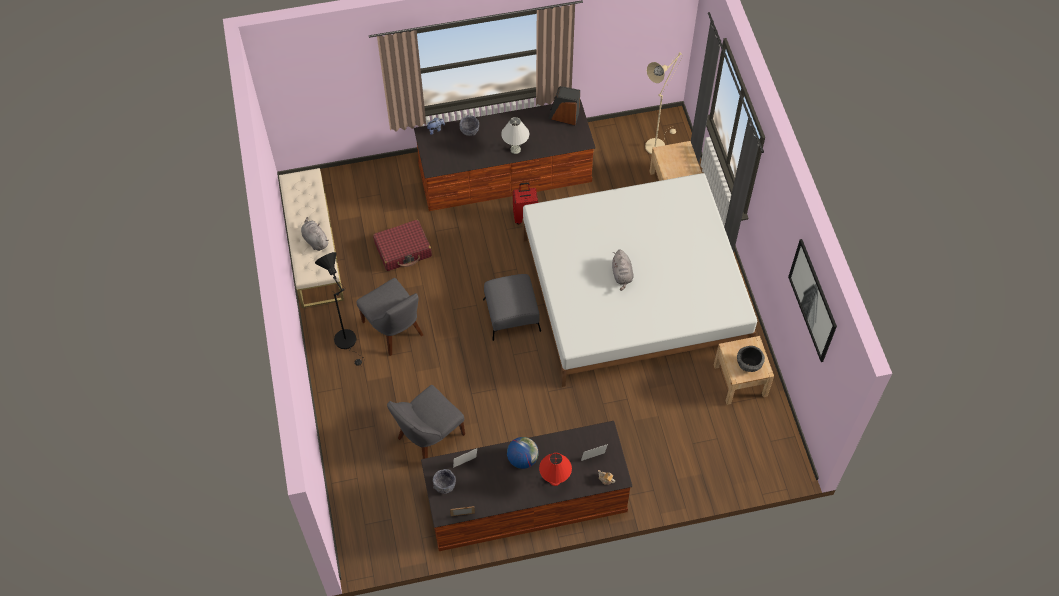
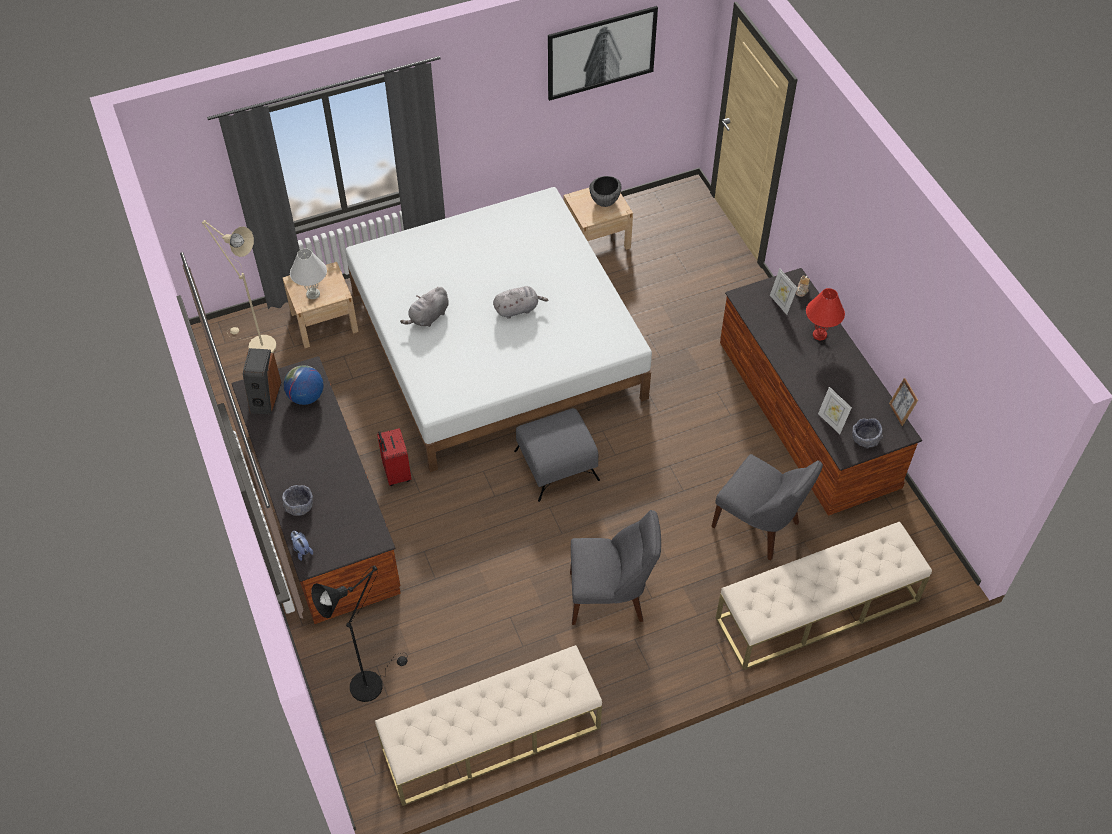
camera: 100 degrees left, 5 degrees down
(315, 240) = (517, 691): grey plush toy -> grey plush toy (428, 317)
(348, 342) = (643, 652): black floor lamp -> black floor lamp (371, 681)
(350, 459) = (817, 610): none -> beige bench
(394, 330) = (610, 597): grey chair -> grey chair turned 45 degrees clockwise
(403, 250) = (474, 613): red suitcase -> none
(515, 150) = (331, 444): white table lamp -> white table lamp (313, 294)
(522, 459) = (804, 368): globe -> globe (306, 397)

